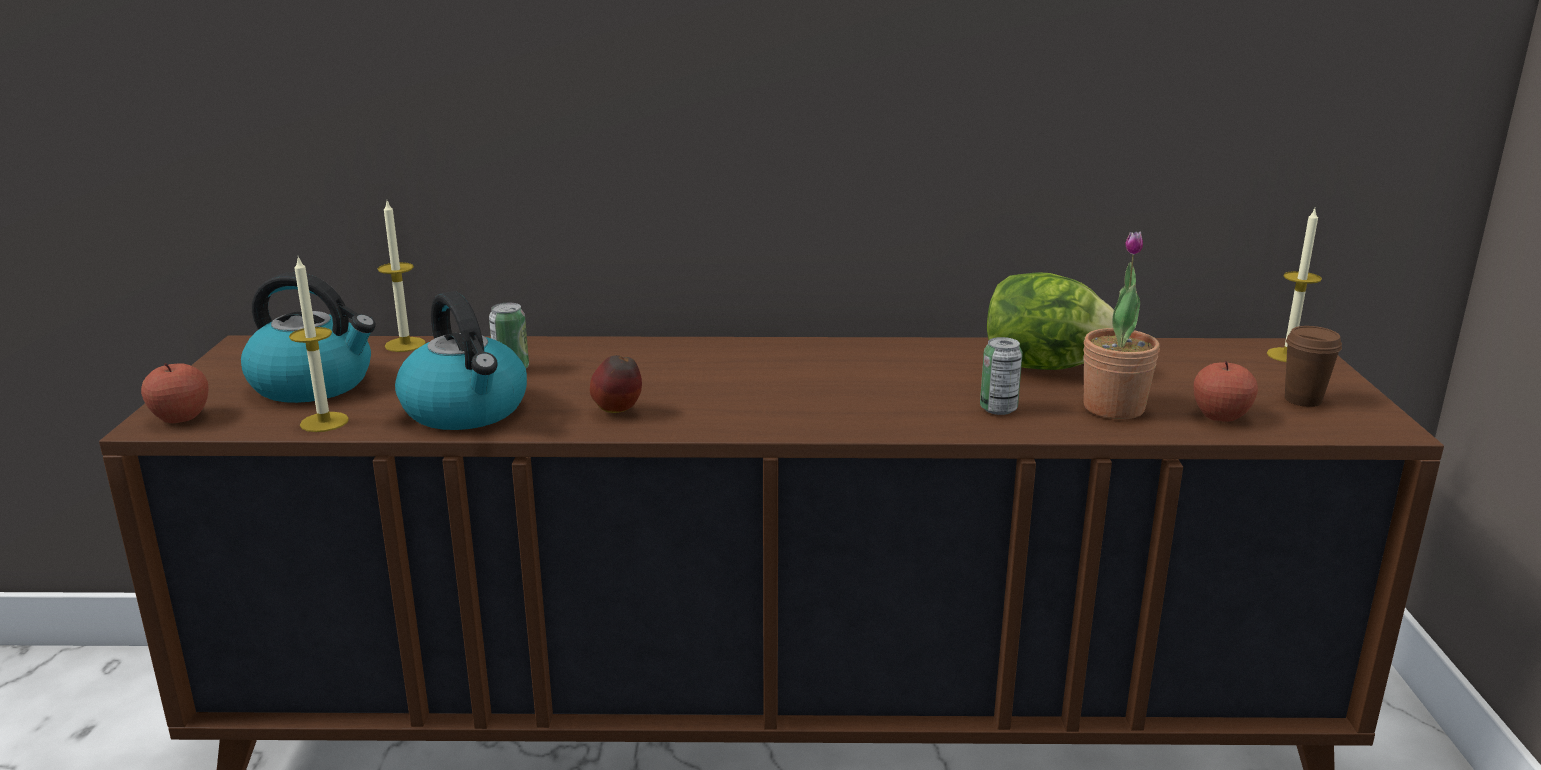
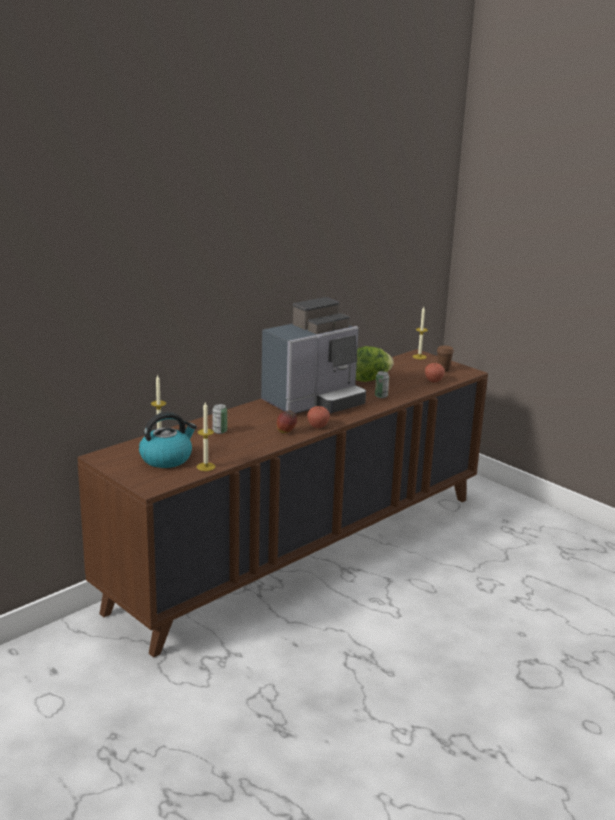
camera: 45 degrees left, 0 degrees up
(181, 418) = (153, 483): apple -> apple (318, 426)
(467, 410) = (240, 447): kettle -> none
(817, 374) = (314, 402): none -> coffee machine
(1113, 408) = (406, 386): potted plant -> none

